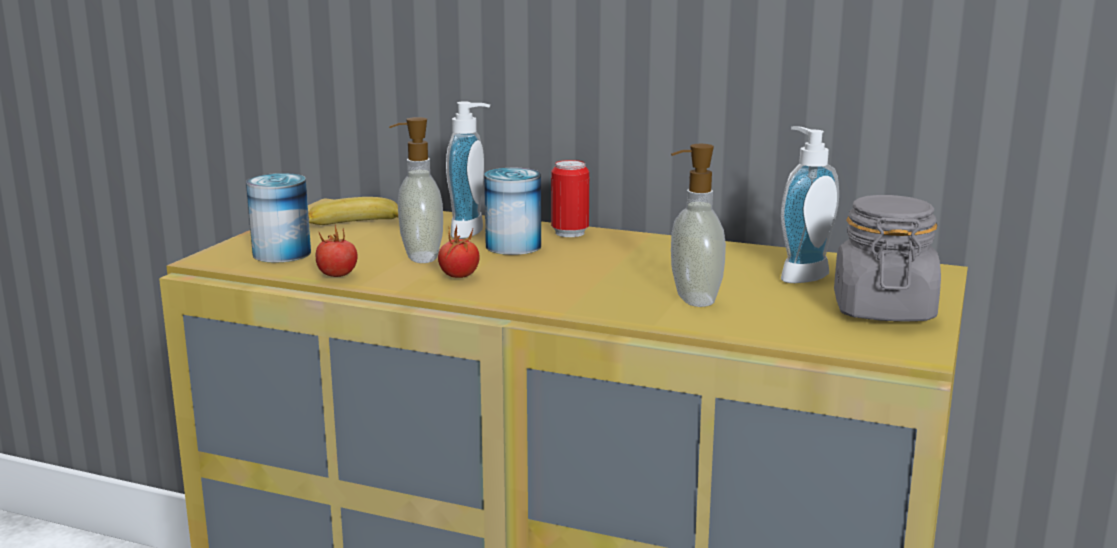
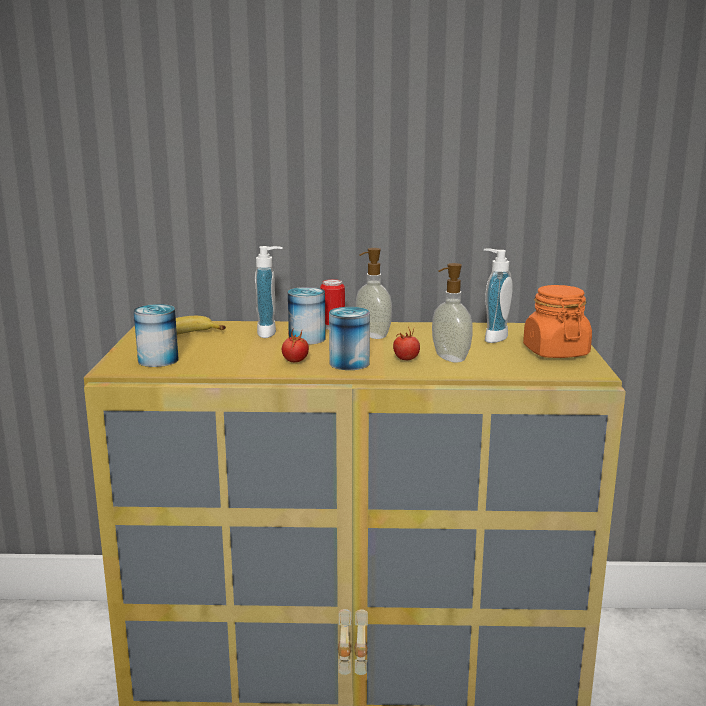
camera: 20 degrees left, 0 degrees up
(337, 275) = (214, 369): tomato -> tomato (406, 359)
(419, 257) = (255, 352): soap dispenser -> soap dispenser (372, 336)
(532, 288) = (349, 363): none -> can
(882, 310) = (555, 352): grey jar -> orange jar

